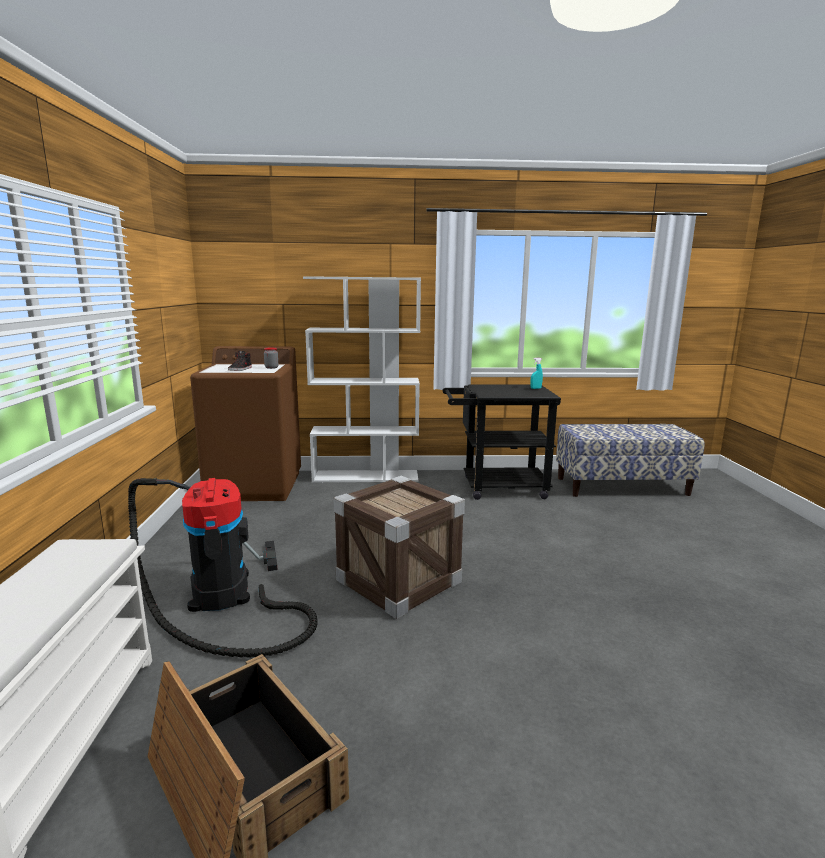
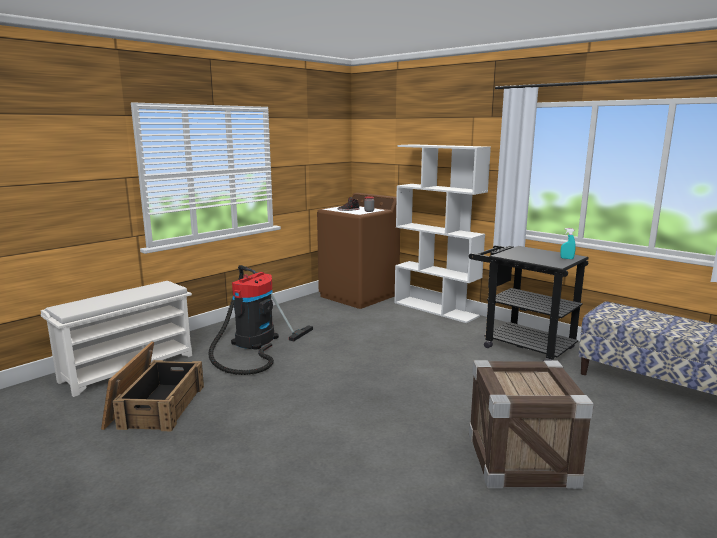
camera: 45 degrees right, 0 degrees up
(398, 581) = (339, 370): crate -> crate (521, 459)

